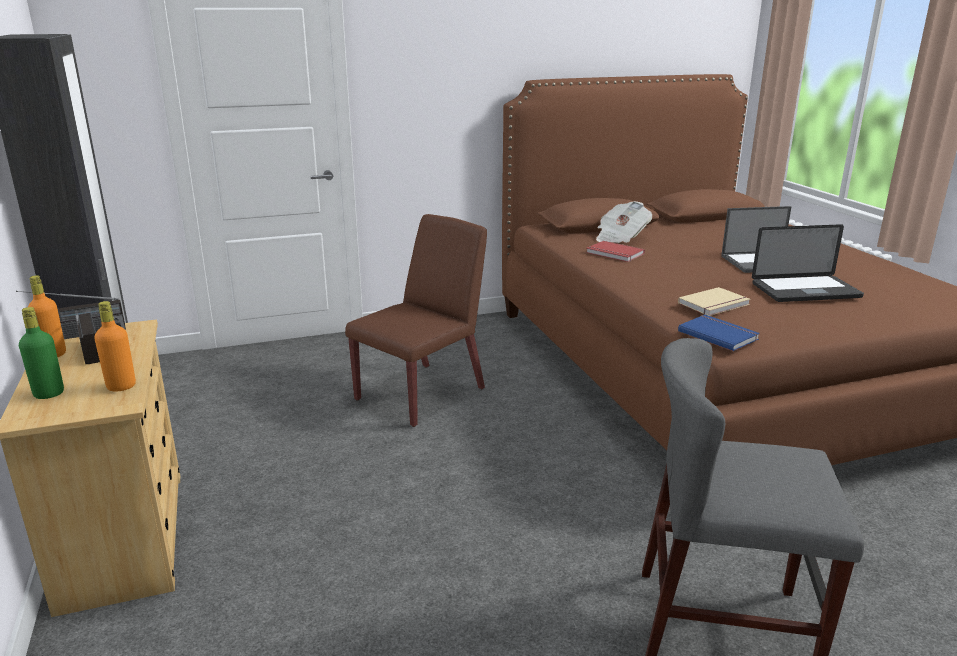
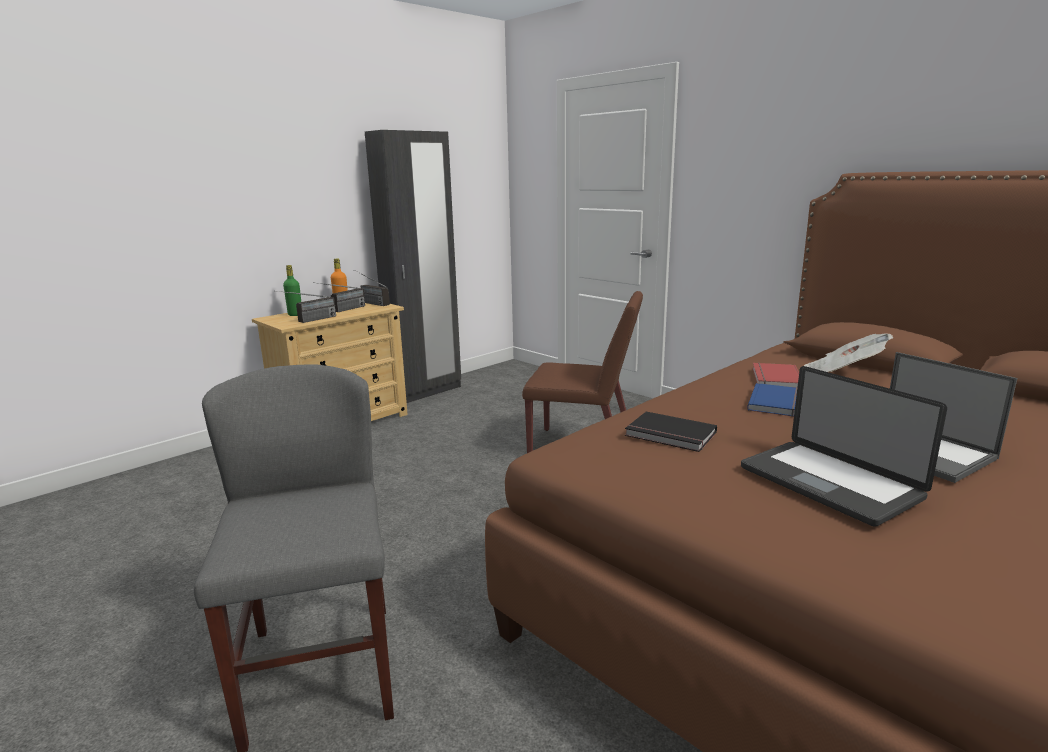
camera: 65 degrees right, 5 degrees down
(121, 386) = (309, 320): orange bottle -> radio
(715, 304) = (670, 435): beige book -> black book
(718, 334) = (577, 447): blue book -> blue book (778, 403)

